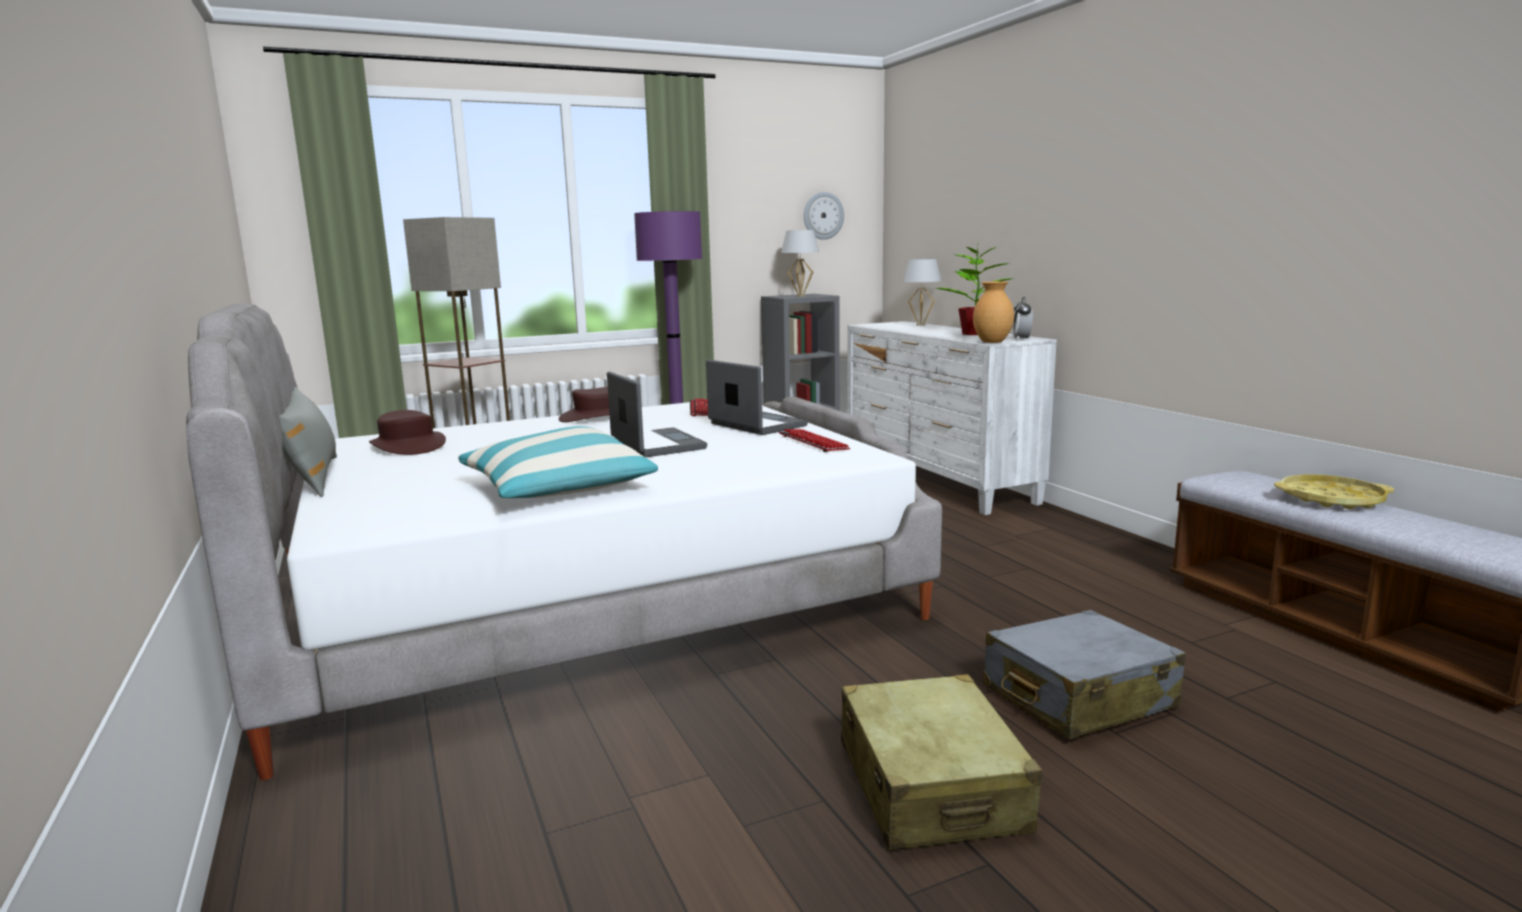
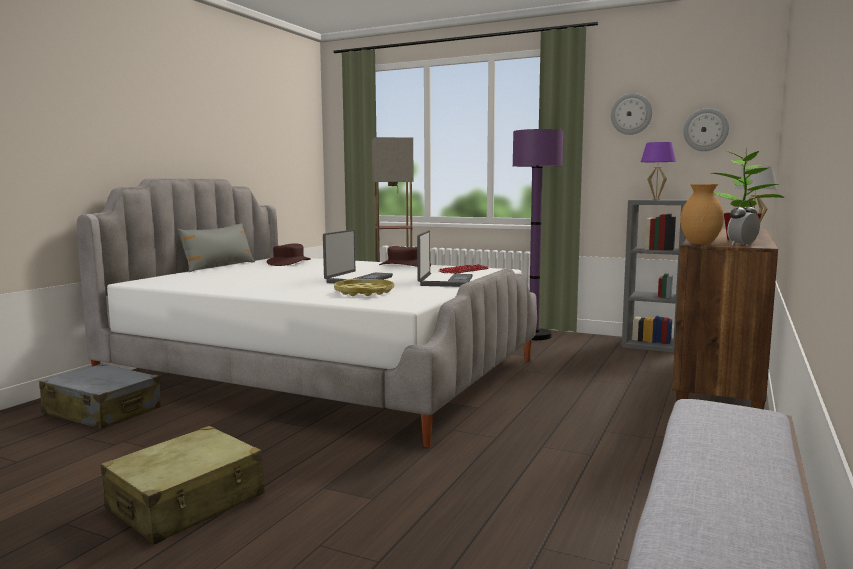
camera: 50 degrees right, 5 degrees down
(559, 487) = (245, 285): pillow -> none
(749, 194) = (631, 114): none -> wall clock
(800, 296) = (656, 199): white table lamp -> purple table lamp
(813, 442) = (421, 293): keyboard -> none
(937, 481) = (718, 384): white dresser -> brown dresser
(1077, 697) = (362, 520): grey suitcase -> grey suitcase (102, 411)
(1331, 499) = (731, 451): yellow tray -> yellow tray (364, 292)

